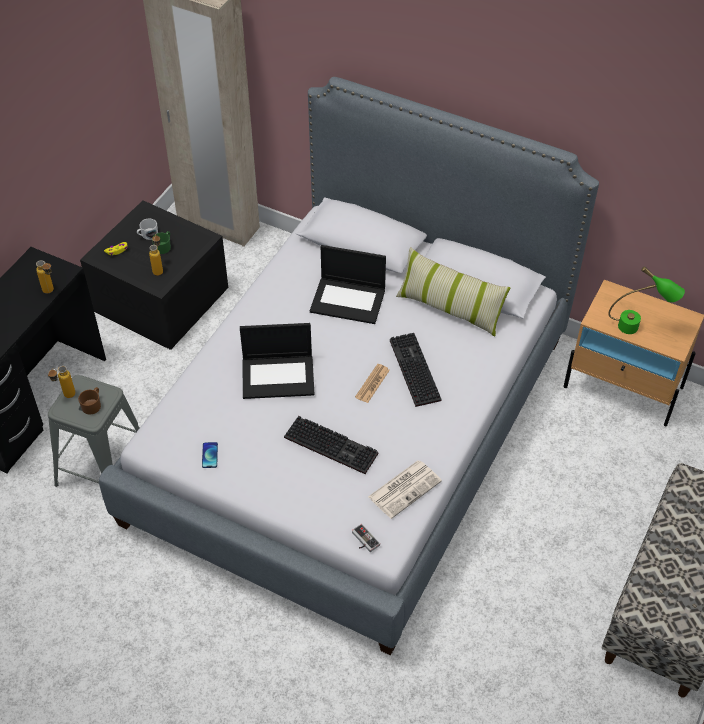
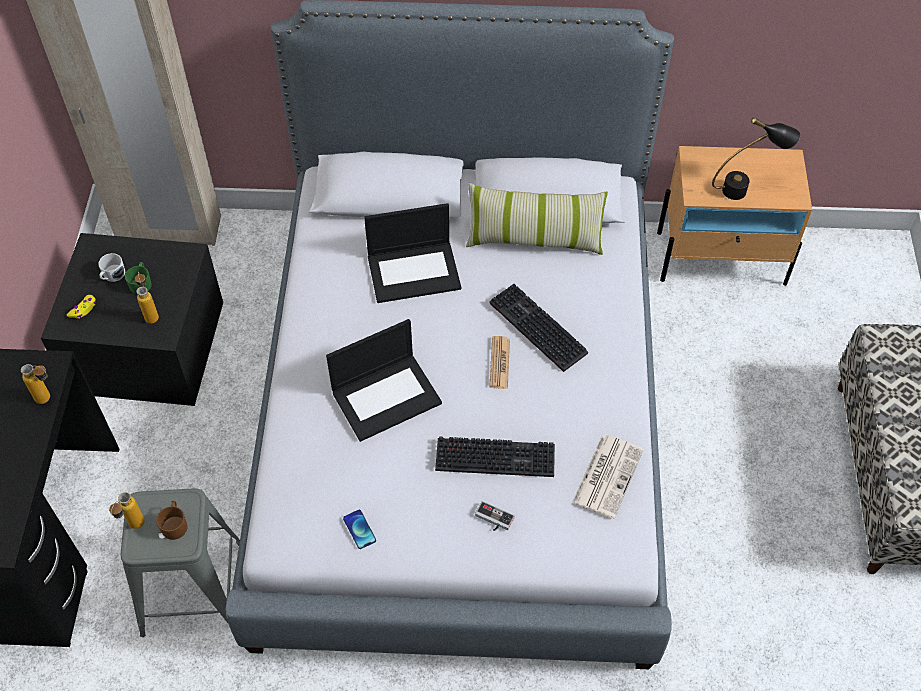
camera: 25 degrees left, 5 degrees up
(363, 541) = (597, 559): game controller -> game controller (493, 520)
(638, 328) = (745, 189): green table lamp -> black table lamp

